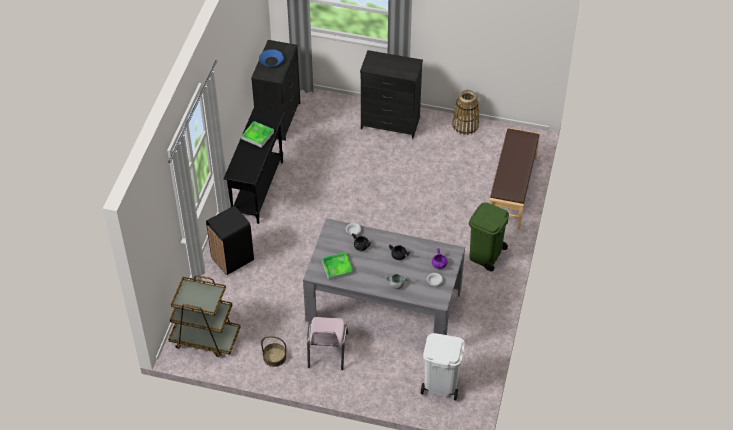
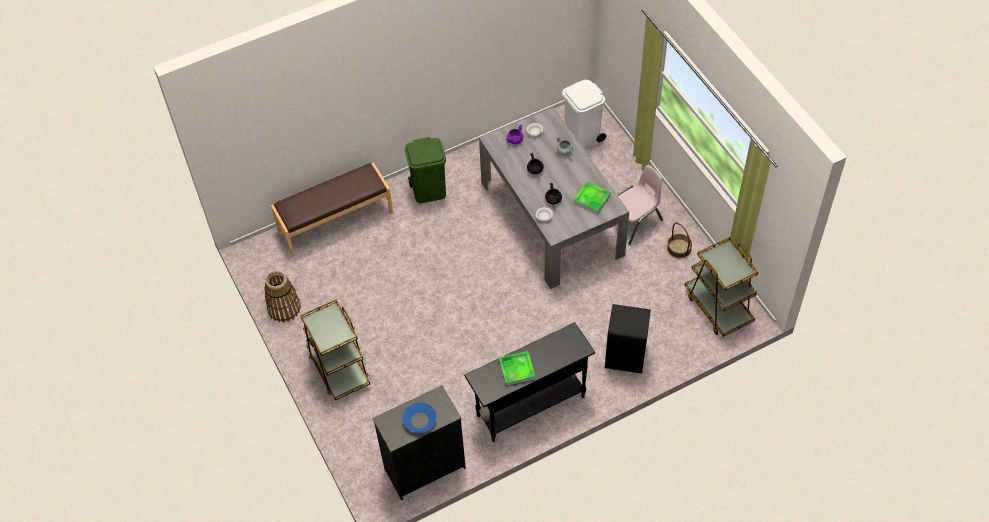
camera: 130 degrees left, 5 degrees up
(390, 123) = (339, 368): black dresser -> brown cart

